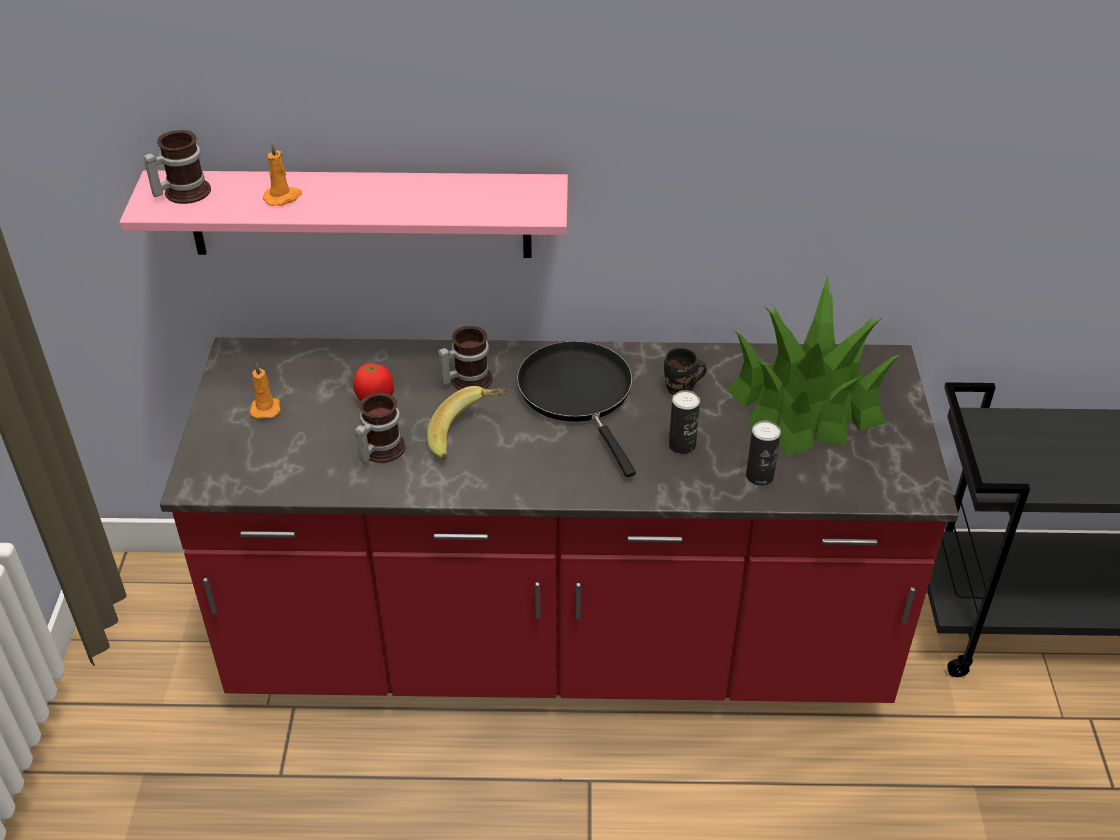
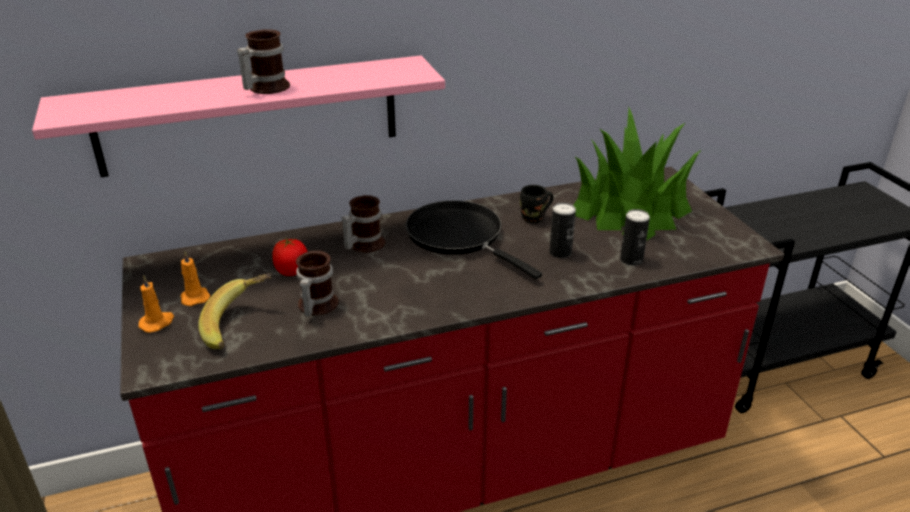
camera: 20 degrees left, 10 degrees down
(182, 192) = (88, 104): mug -> mug (265, 87)
(283, 197) = (188, 95): orange candle -> orange candle (157, 323)
(469, 436) = (388, 280): banana -> banana (240, 325)

